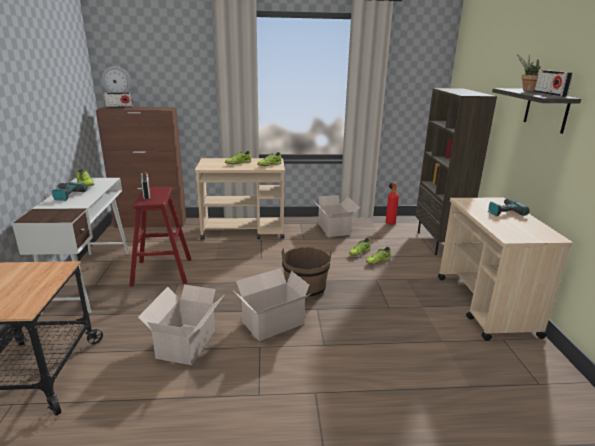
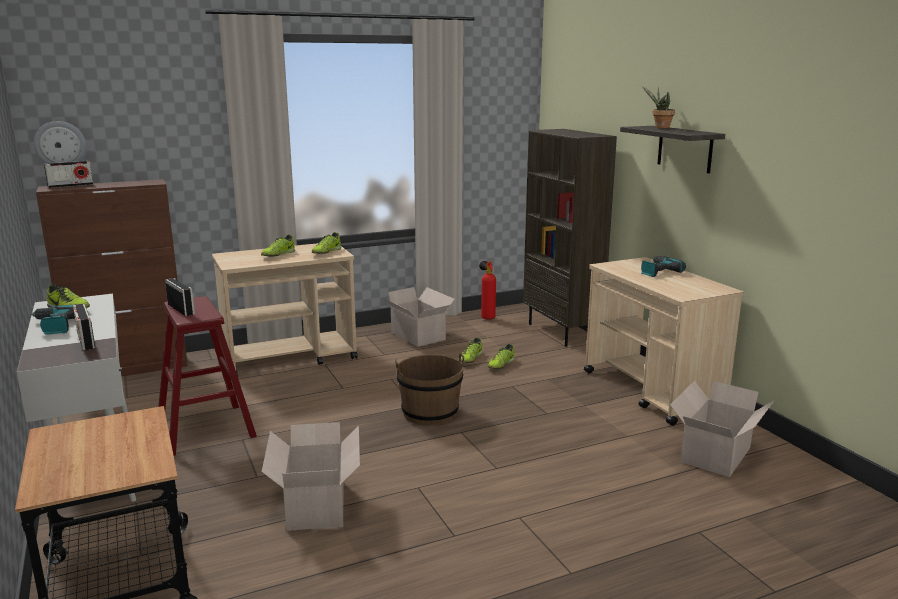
camera: 20 degrees left, 5 degrees down
(271, 323) = (414, 459): cardboard box -> cardboard box (714, 455)
(549, 94) = (689, 131): radio -> radio (86, 340)

